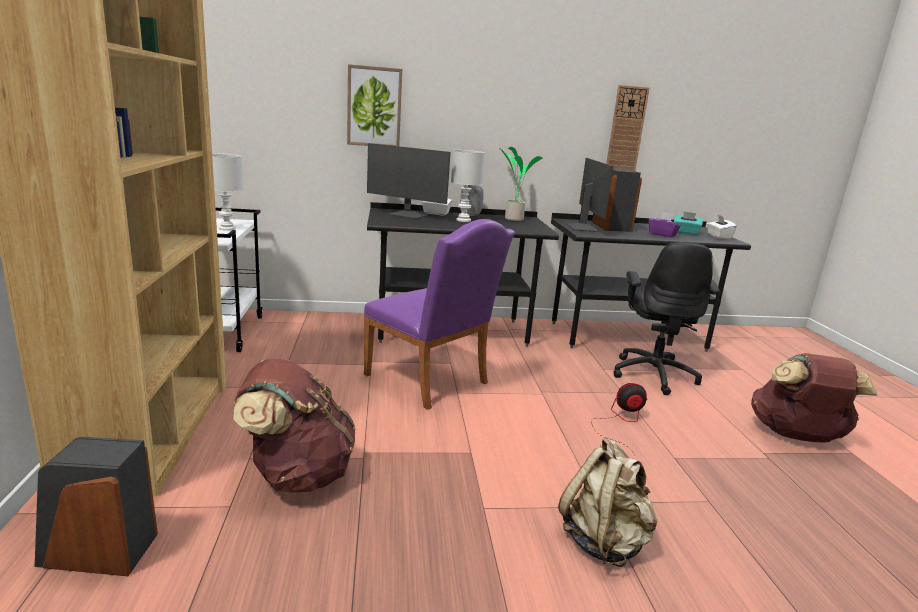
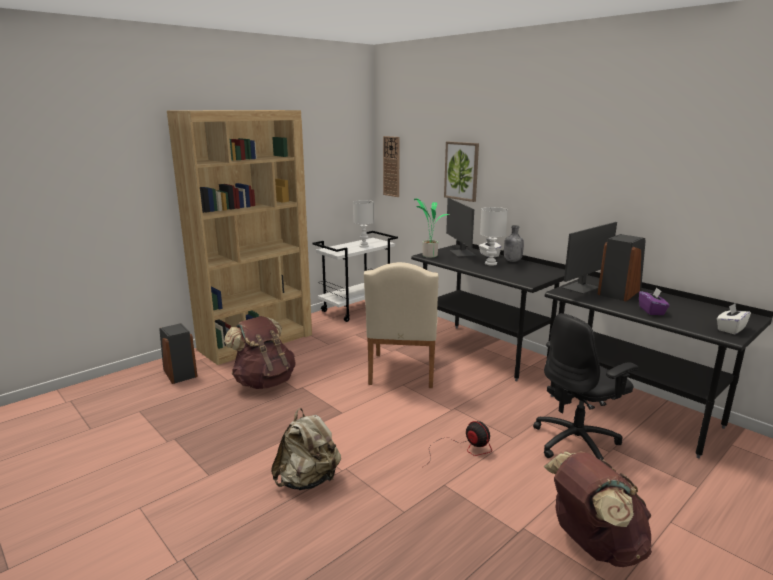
camera: 55 degrees right, 0 degrees up
(431, 382) = (402, 373): purple chair -> beige chair
(512, 219) = (539, 269): potted plant -> potted plant (429, 255)
(626, 130) = (667, 197): wall clock -> wall clock (391, 166)
(685, 232) = (699, 316): turquoise tissue box -> none

